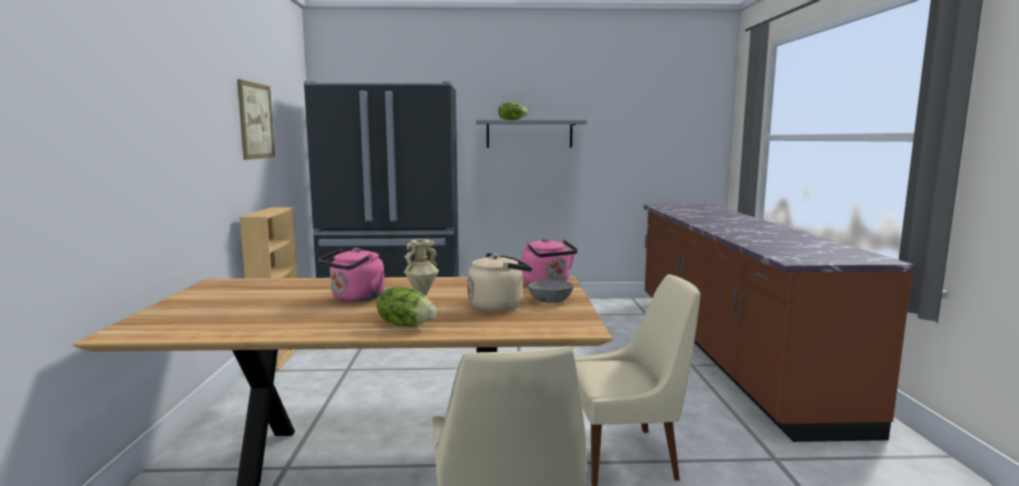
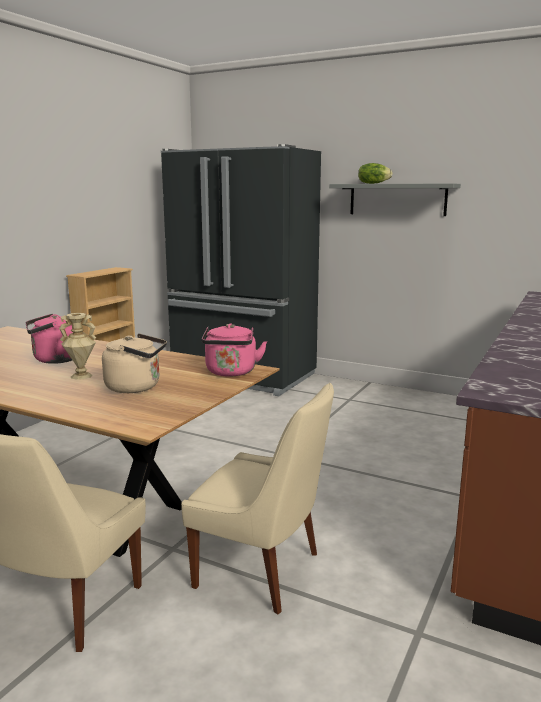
camera: 30 degrees right, 5 degrees up
(256, 121) = (102, 189): picture -> none
(406, 324) = (33, 390): lettuce -> none
(551, 300) = (191, 390): grey bowl -> none

